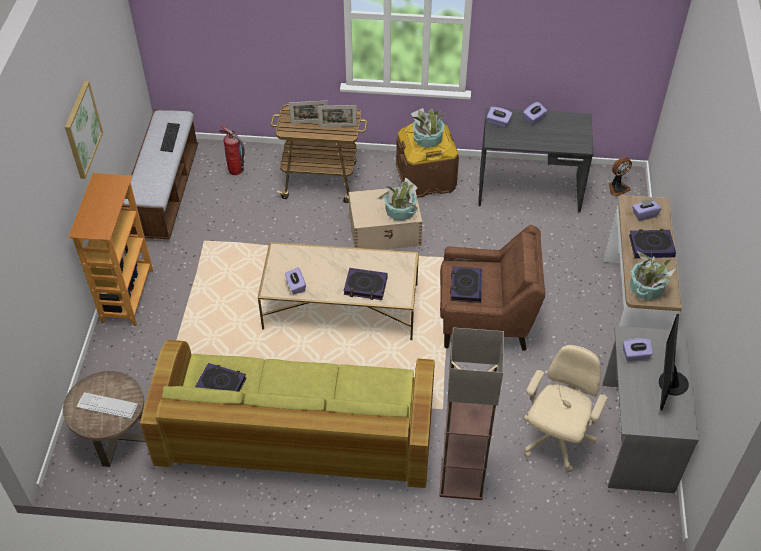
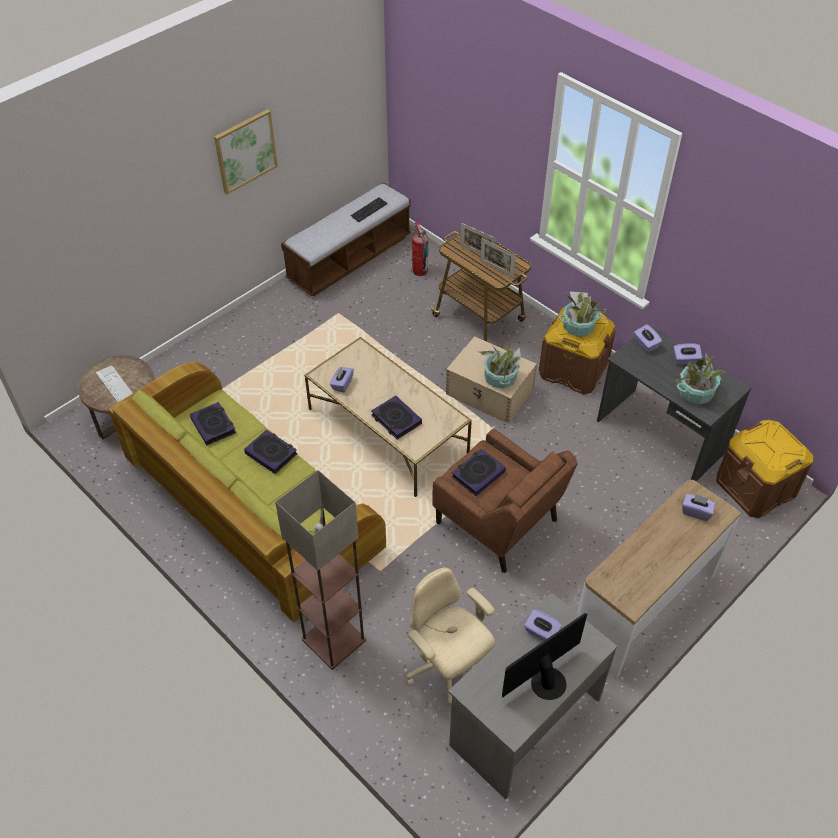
camera: 40 degrees right, 0 degrees up
(127, 296) = (241, 321): bookcase -> none
(555, 440) = (447, 668): beige office chair -> beige office chair turned 105 degrees counterclockwise
(617, 188) = (755, 487): fan -> brown storage box
(646, 288) = (618, 580): potted plant -> potted plant (695, 393)
(651, 246) = (669, 545): book -> book (271, 454)

